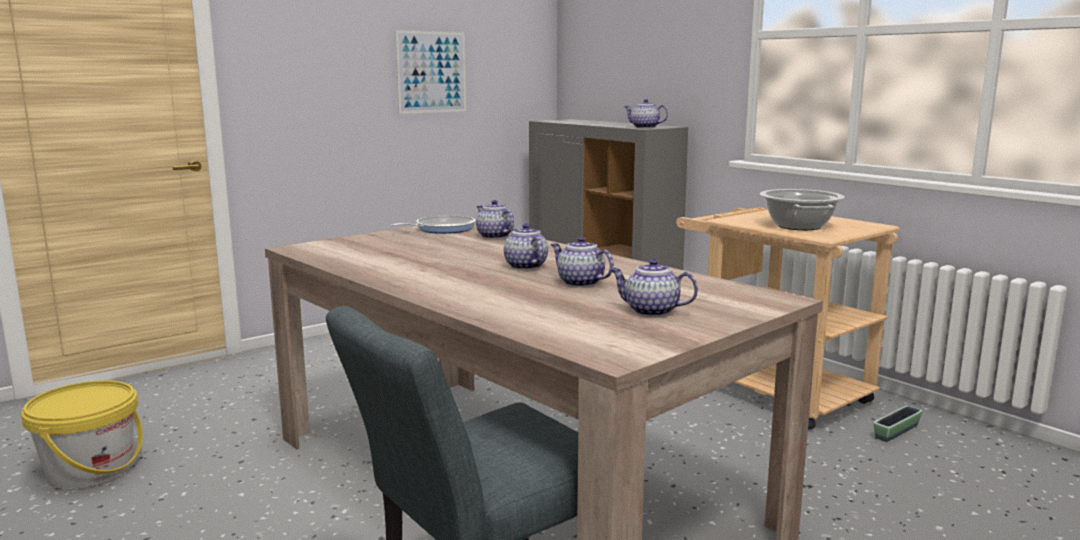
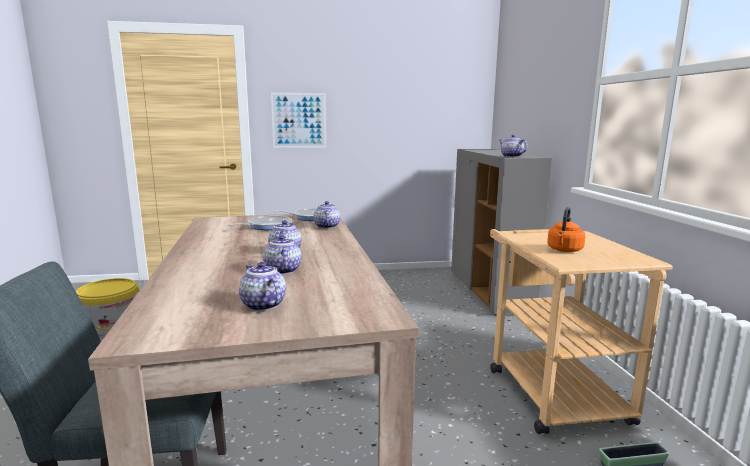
camera: 30 degrees right, 0 degrees up
(415, 245) = (267, 226): none -> frying pan
(431, 72) = (390, 114): picture -> picture (299, 120)
(799, 226) = (564, 250): cooking pot -> orange kettle

